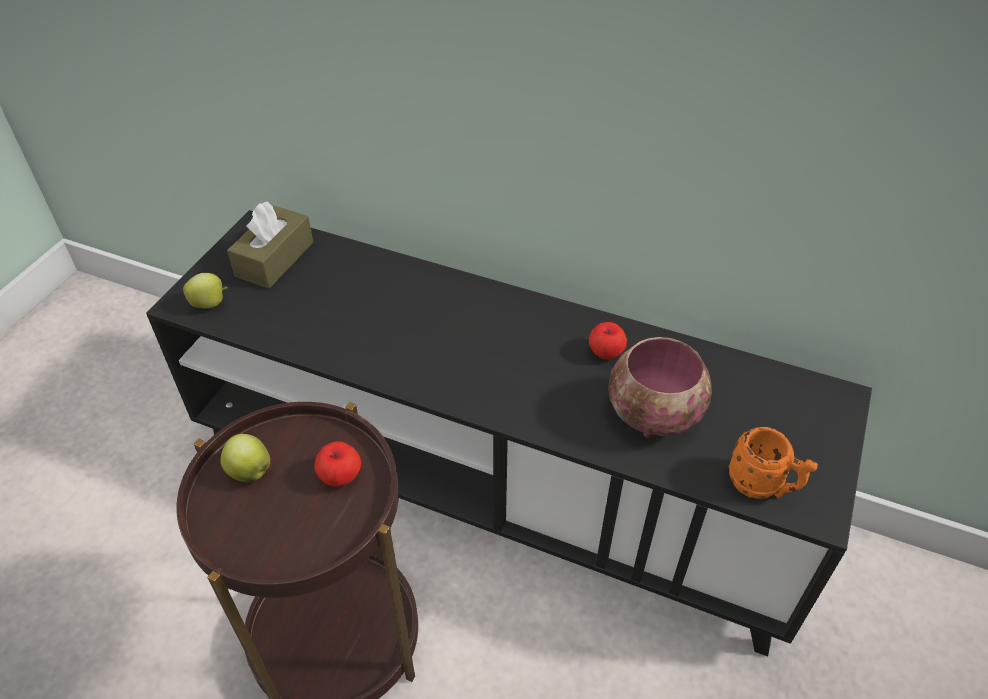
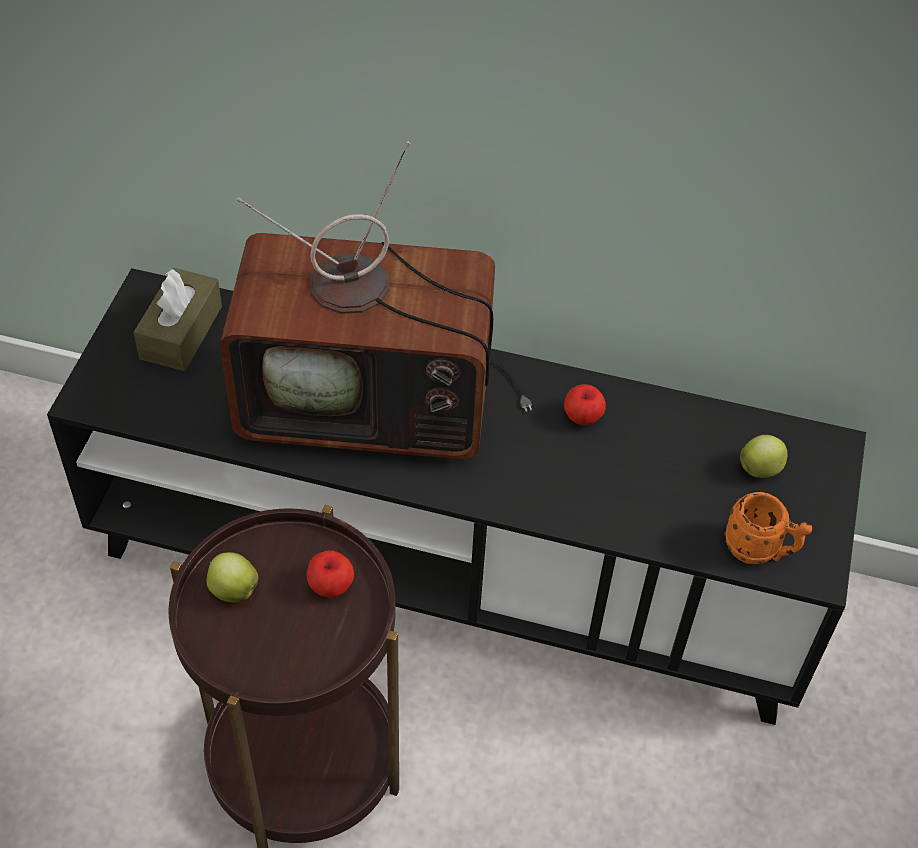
camera: 10 degrees left, 5 degrees up
(210, 304) = (120, 396): apple -> apple (760, 469)
(423, 324) = (374, 401): none -> television
(653, 417) = (642, 487): bowl -> none

